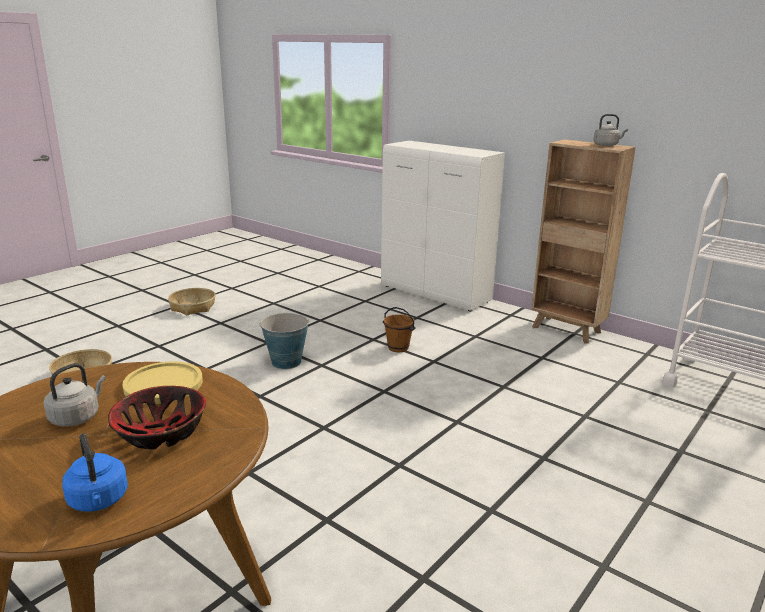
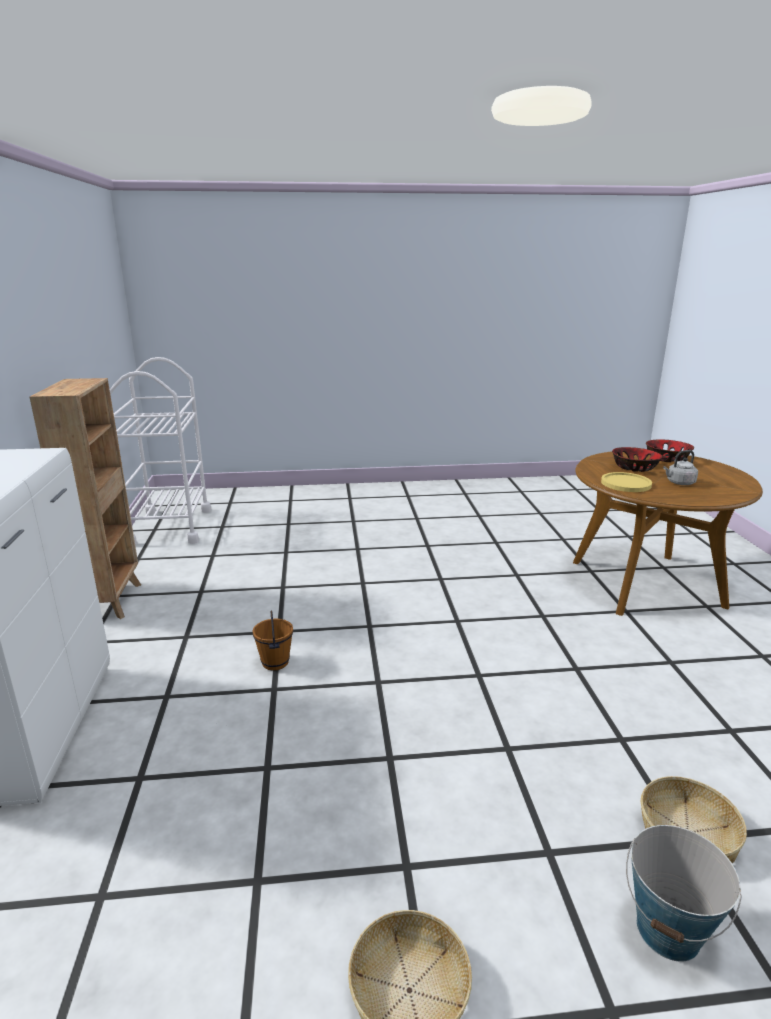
camera: 135 degrees left, 0 degrees up
(99, 501) = (667, 458): blue kettle -> bowl
(286, 362) = (407, 707): bucket -> bucket (668, 931)
(607, 145) = (72, 383): grey kettle -> none

